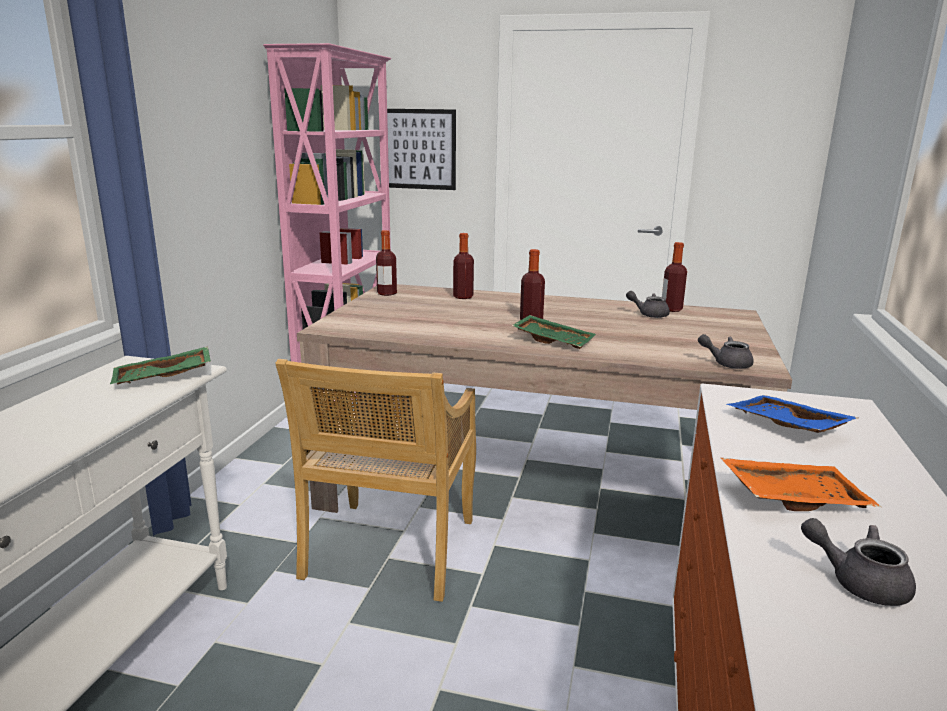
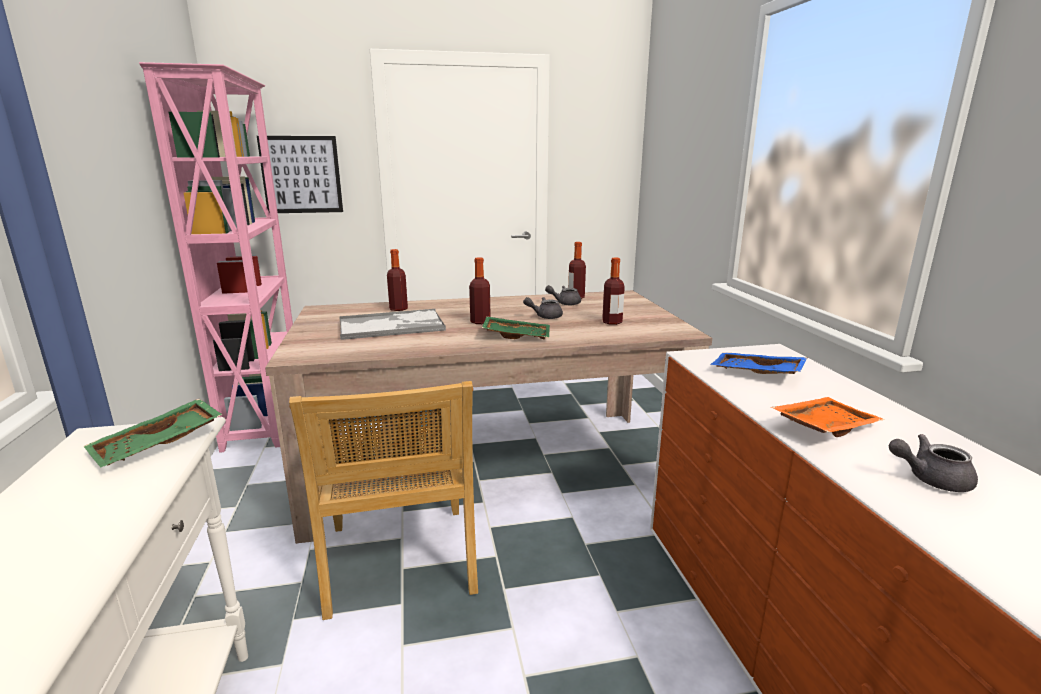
camera: 25 degrees left, 0 degrees up
(387, 293) = (321, 315): bottle -> bottle (612, 322)
(440, 312) = (392, 325): none -> tray
(726, 363) = (659, 333): grey teapot -> grey teapot (545, 316)

